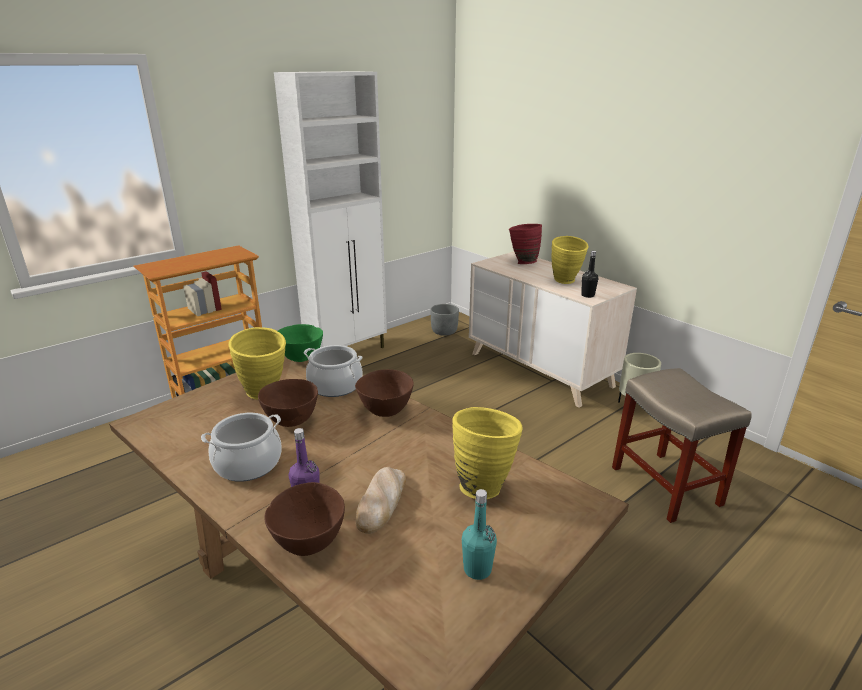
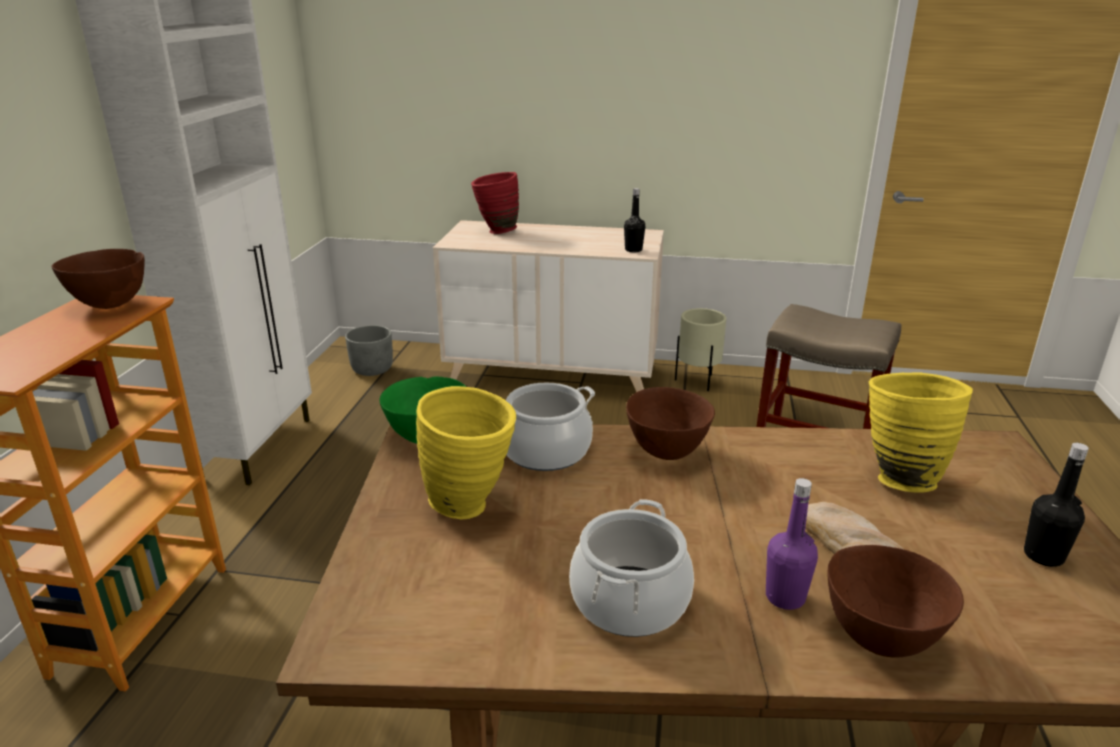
camera: 40 degrees left, 0 degrees up
(292, 421) = (578, 519): brown bowl -> brown bowl (111, 304)
(477, 569) = (1043, 556): turquoise bottle -> black bottle
(566, 282) = (585, 241): yellow vase -> none

